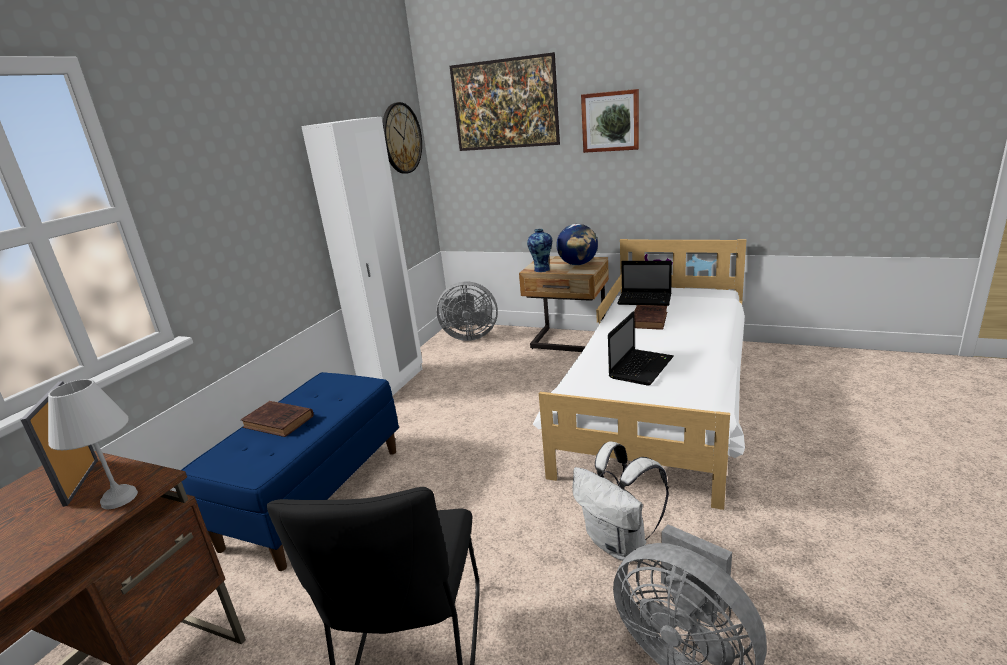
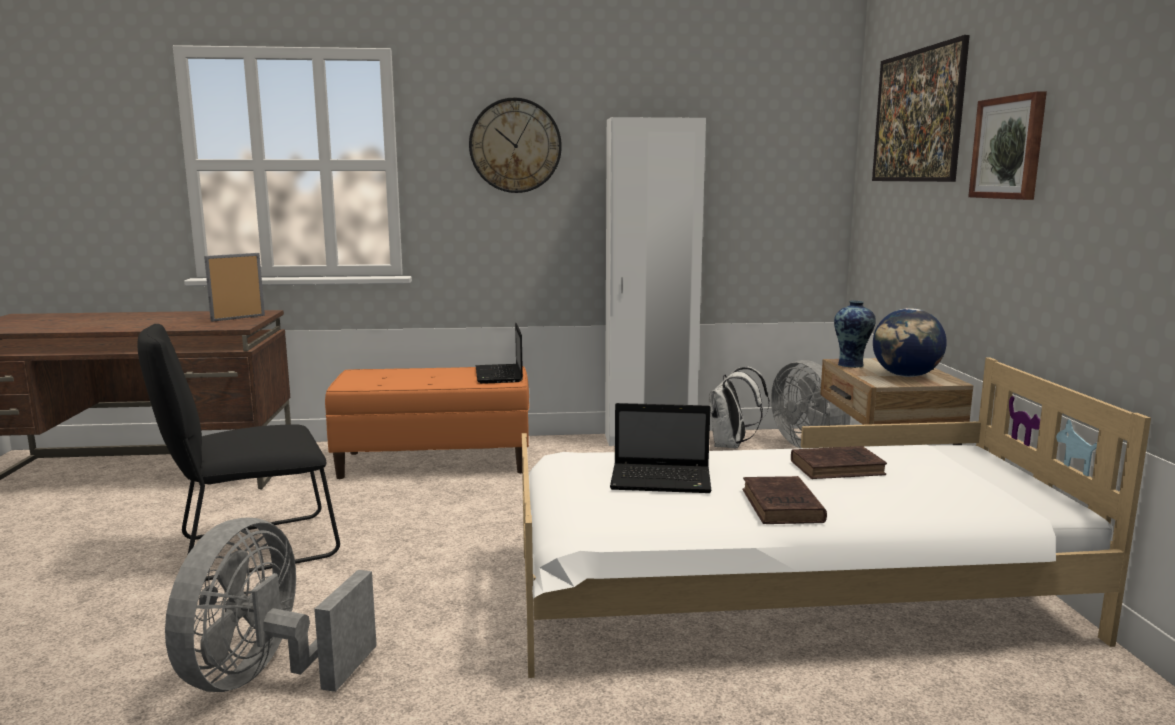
camera: 60 degrees right, 10 degrees down
(118, 499) = (216, 326): white table lamp -> none
(280, 422) = (424, 374): brown book -> brown book (783, 507)
(315, 495) = (435, 462): blue bench -> orange bench
(401, 138) = (795, 154): wall clock -> wall clock (515, 146)
(619, 543) = (427, 614): white backpack -> white backpack (731, 446)
(646, 300) = (921, 458): laptop -> laptop (499, 375)

